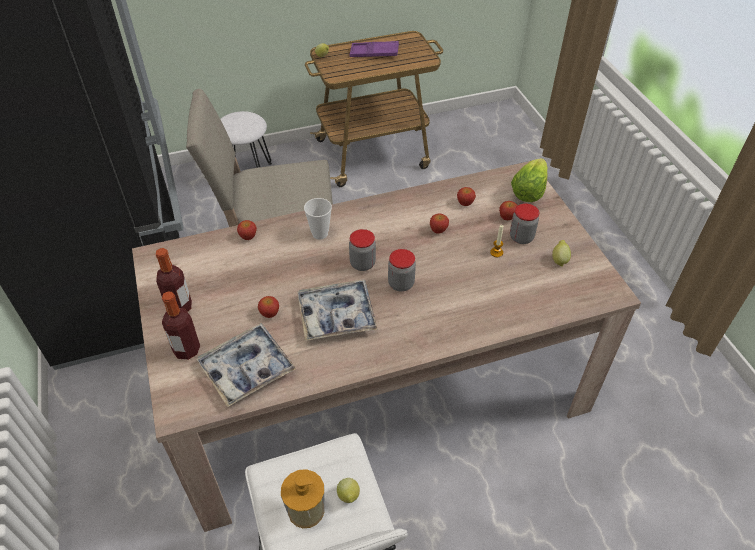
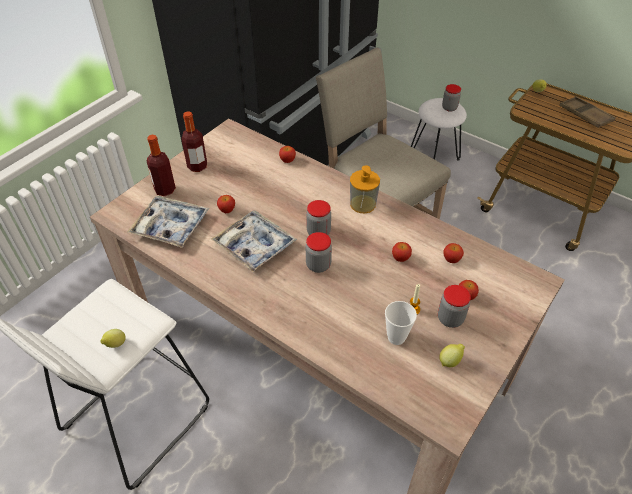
camera: 55 degrees right, 0 degrees up
(243, 119) = (449, 108): none -> jar
(306, 510) = (92, 326): soap dispenser -> soap dispenser (363, 204)
(320, 234) = (326, 193): cup -> cup (396, 337)
(374, 53) = (585, 115): purple tray -> brown tray
(528, 192) = (516, 296): lettuce -> none

